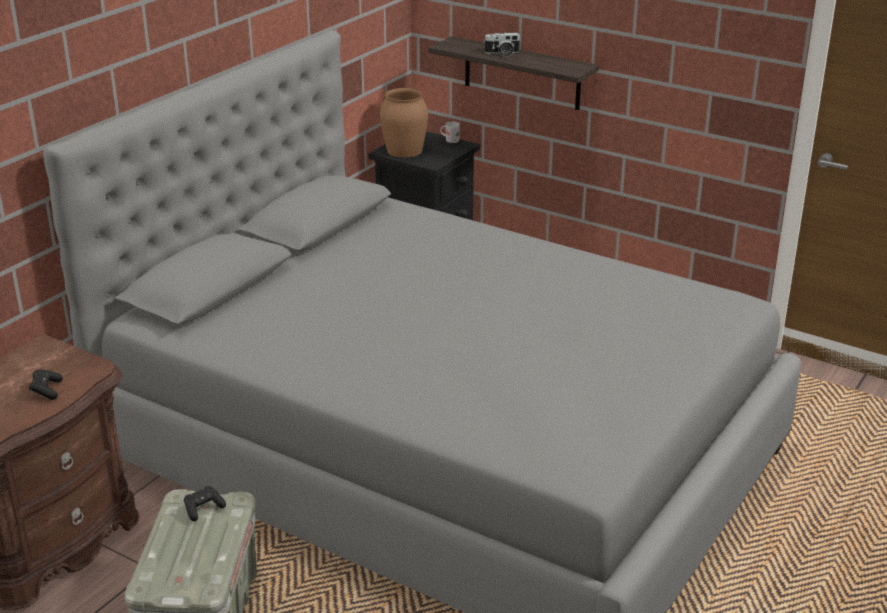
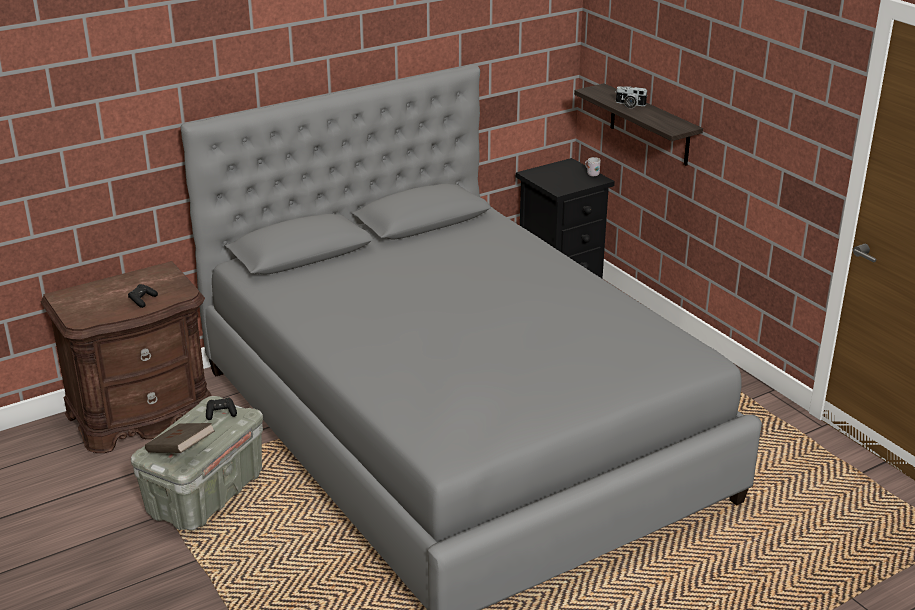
camera: 25 degrees right, 0 degrees up
(189, 569) = (181, 451): none -> brown book
(405, 150) = (546, 175): brown vase -> none

